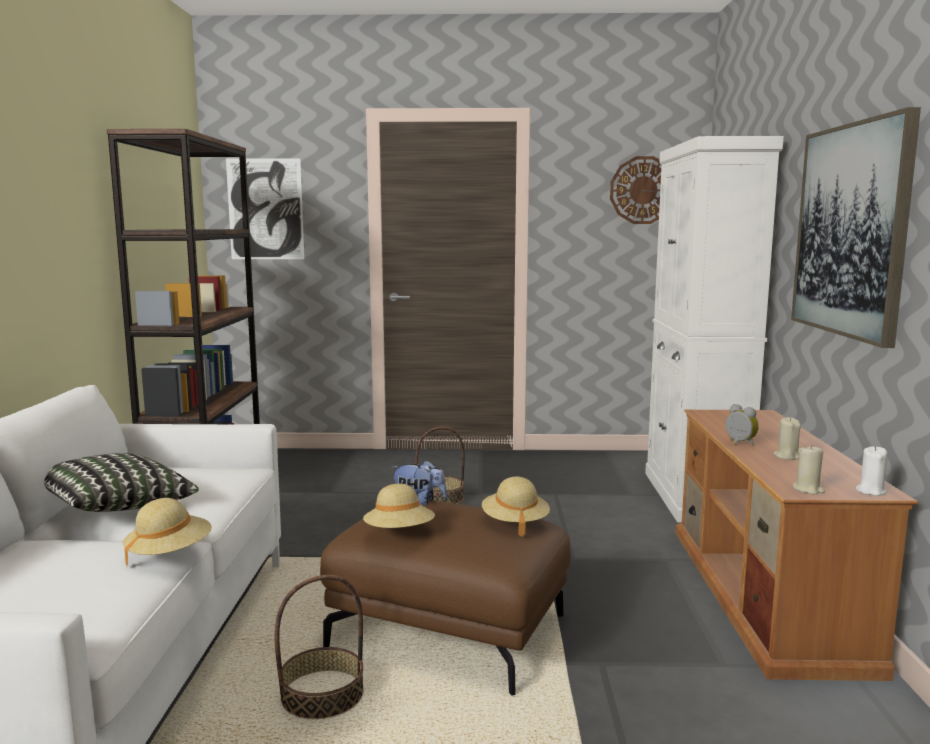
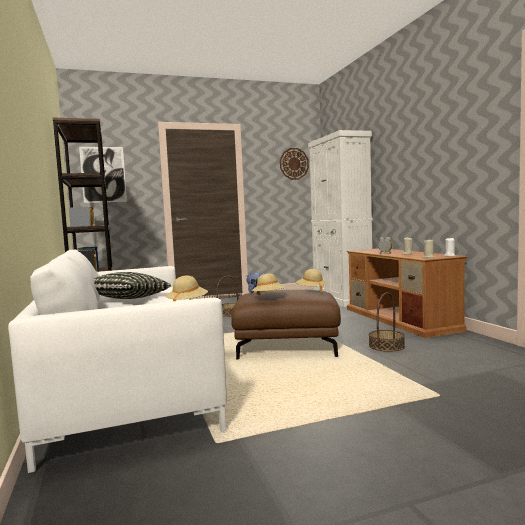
camera: 20 degrees left, 5 degrees down
(322, 695) = (255, 371): basket -> basket (386, 346)
(851, 230) = (415, 162): picture -> none

